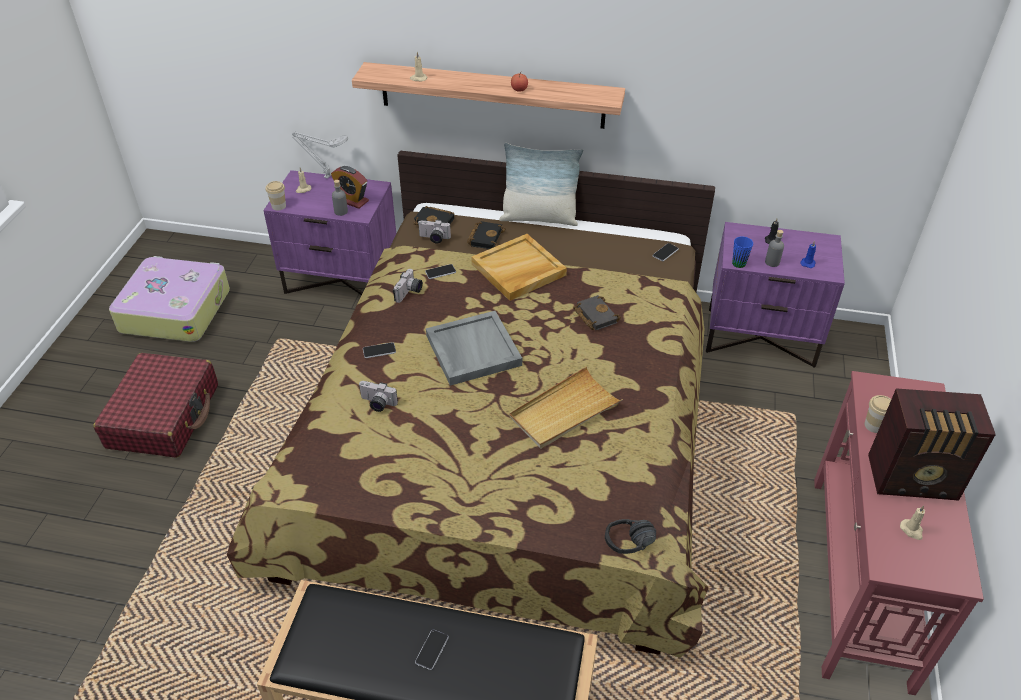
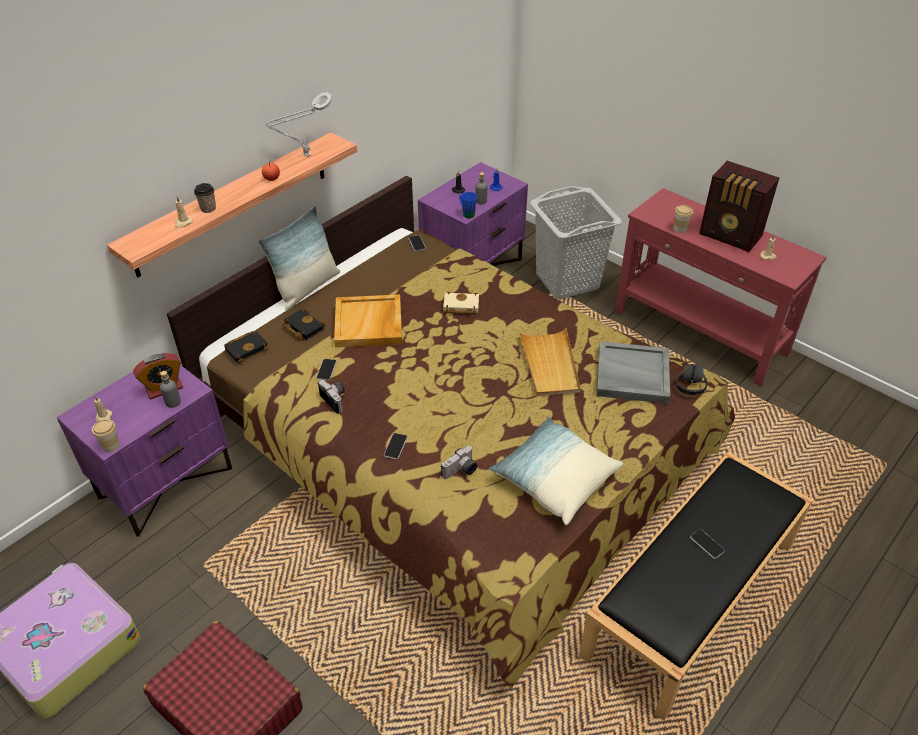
camera: 60 degrees left, 0 degrees up
(325, 176) = (101, 394): grey table lamp -> grey table lamp (305, 156)
(408, 473) = (554, 479): none -> pillow
(434, 239) = (275, 357): camera -> none
(447, 80) = (208, 209): none -> cup
(472, 350) = (443, 388): grey tray -> grey tray (631, 375)
(594, 315) = (460, 306): black book -> beige book
(823, 419) = (567, 280): none -> grey laundry basket
(914, 479) = (731, 236): radio -> radio turned 90 degrees clockwise

